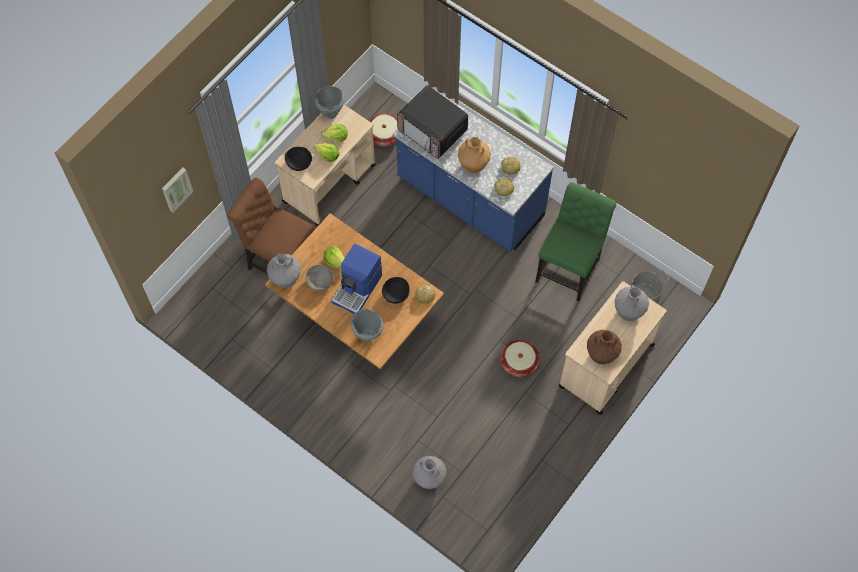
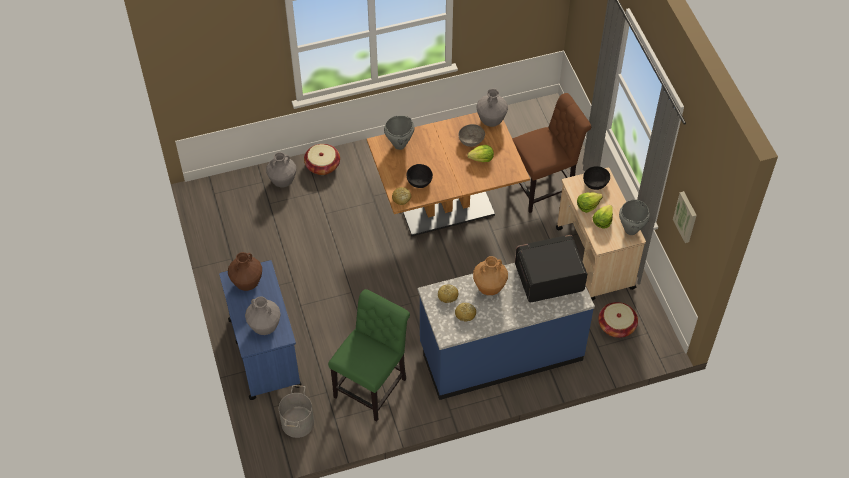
camera: 125 degrees right, 10 degrees down
(176, 189) = (594, 35): picture -> picture (686, 216)
(358, 288) = (445, 160): coffee machine -> none
(519, 362) = (321, 293): basket -> basket (322, 165)
(569, 267) = (373, 385): green chair -> green chair turned 120 degrees counterclockwise
(605, 366) = (264, 352): beige cart -> blue cart

